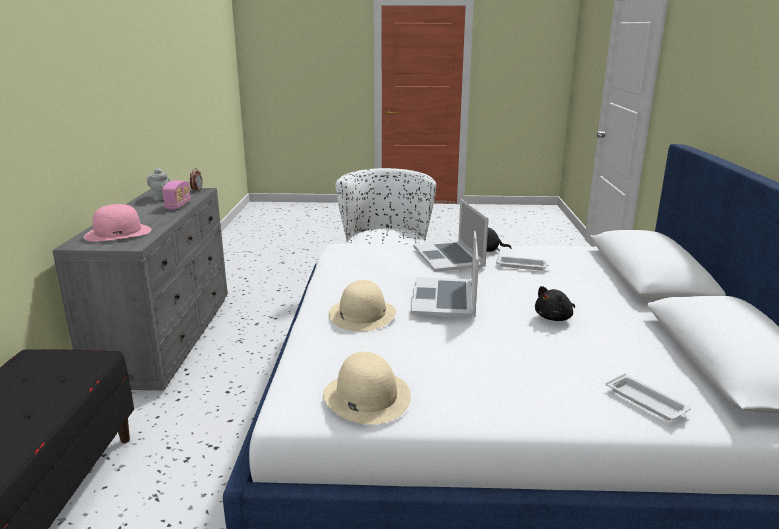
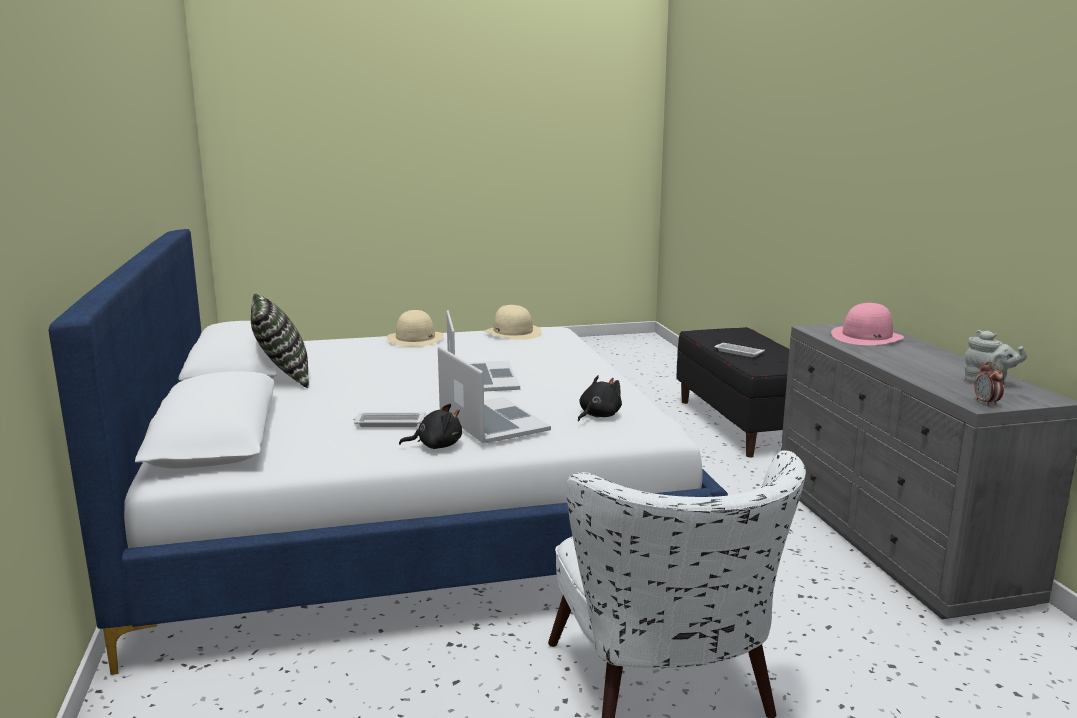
camera: 165 degrees right, 5 degrees down
(178, 205) = (917, 372): radio -> none
(362, 314) = (553, 365): beige hat -> beige hat (415, 339)
(554, 318) = (370, 379): black plush toy -> black plush toy (598, 415)
(647, 402) = (330, 344): white tray -> white tray (737, 352)
(653, 331) = (282, 377): none -> pillow

